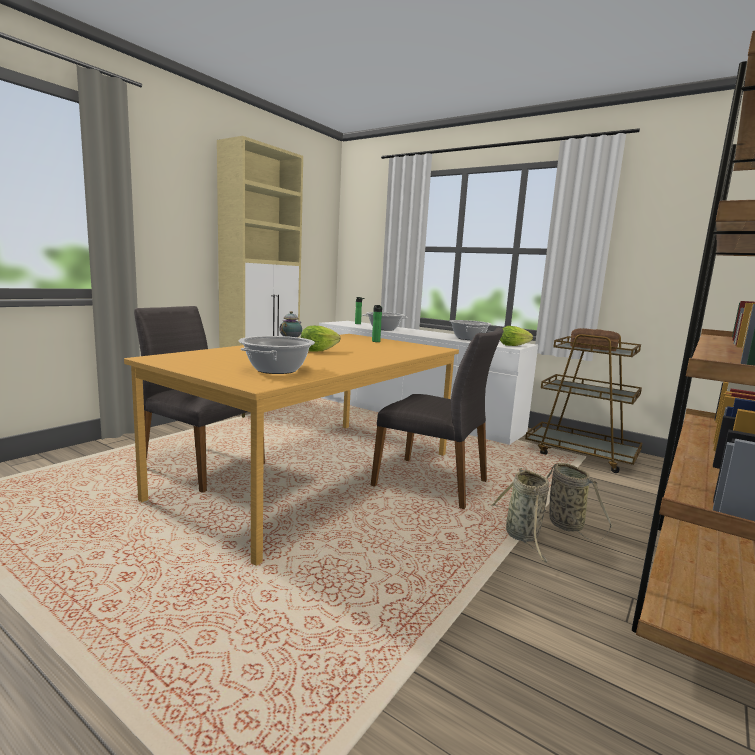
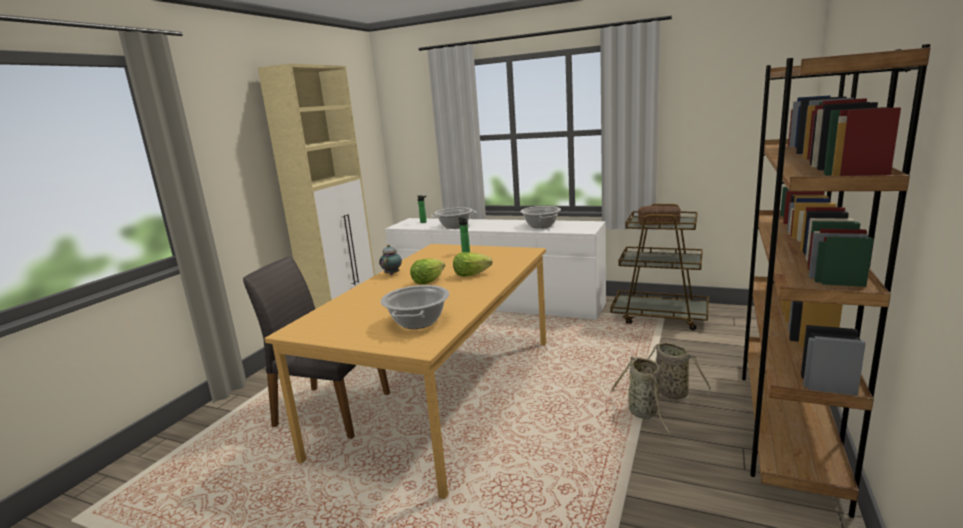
camera: 10 degrees left, 5 degrees up
(432, 483) = (549, 378): grey chair -> none
(513, 345) = (585, 228): lettuce -> lettuce (471, 275)

